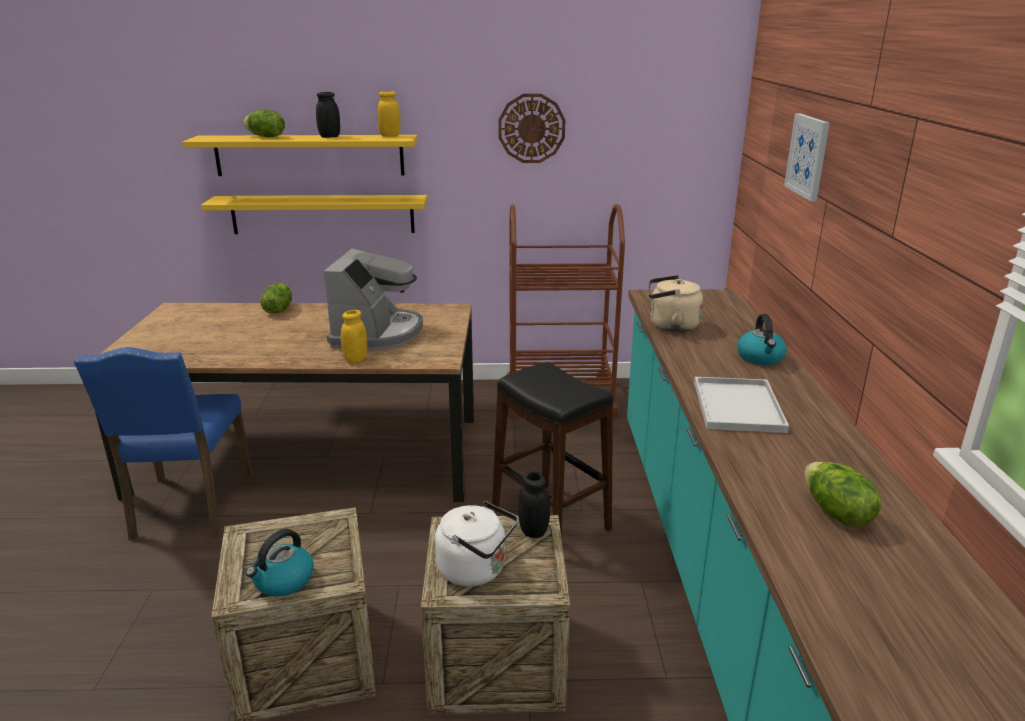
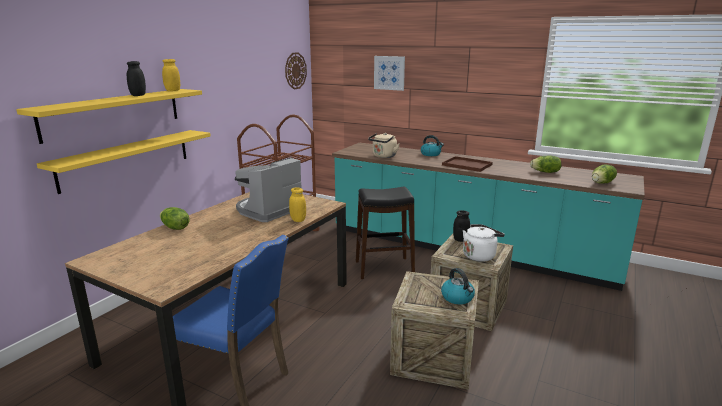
camera: 60 degrees left, 5 degrees down
(265, 137) = (90, 101): lettuce -> lettuce (602, 183)
(377, 333) = (269, 210): coffee machine -> coffee machine turned 90 degrees counterclockwise
(531, 128) = (237, 78): wall clock -> wall clock (295, 70)
(736, 405) = (466, 165): white tray -> brown tray

